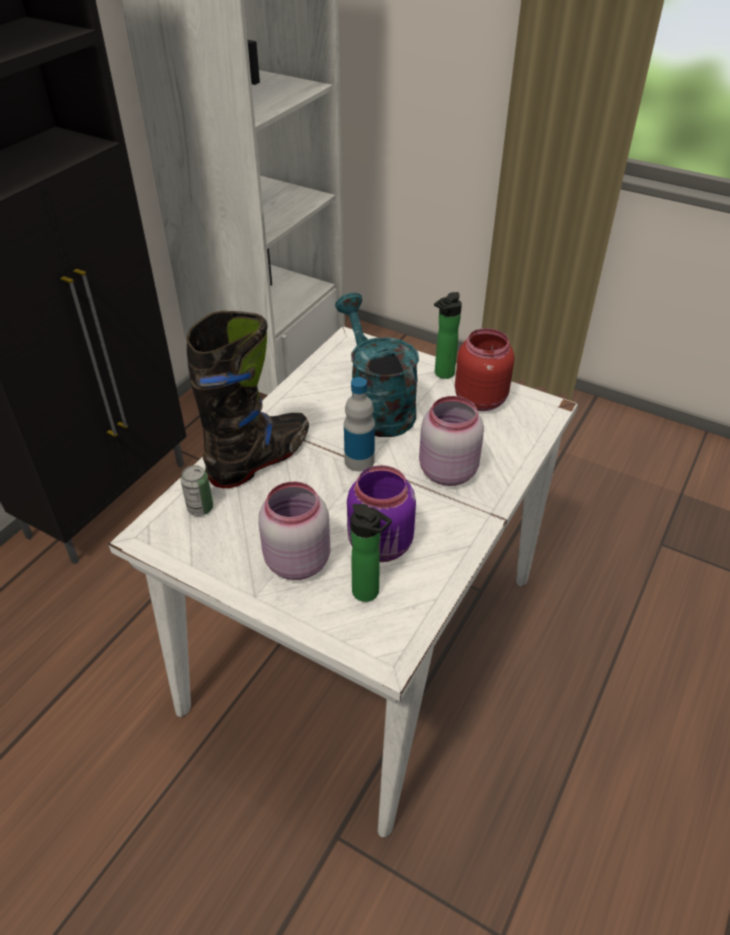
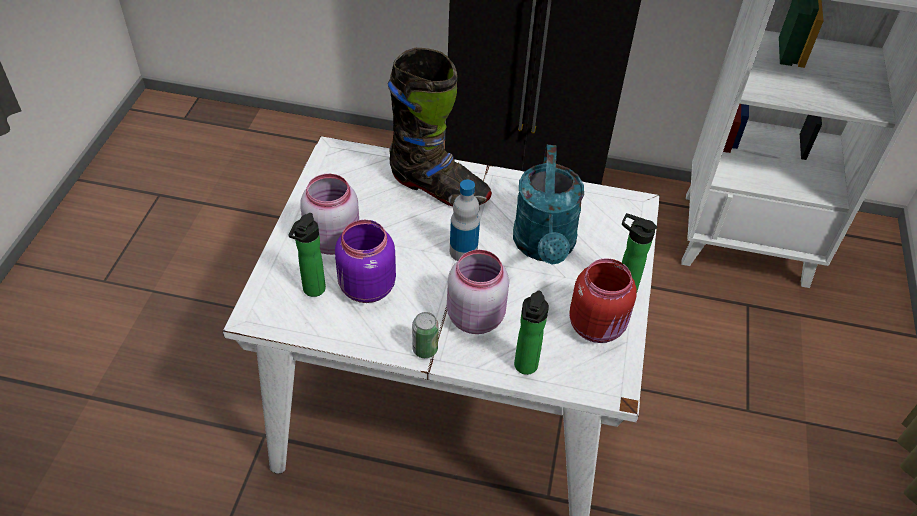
camera: 70 degrees right, 5 degrees up
(200, 508) = (370, 170): can -> can (425, 349)
(376, 406) = (545, 247): turquoise watering can -> turquoise watering can turned 135 degrees clockwise
(516, 454) = (525, 368): none -> bottle

